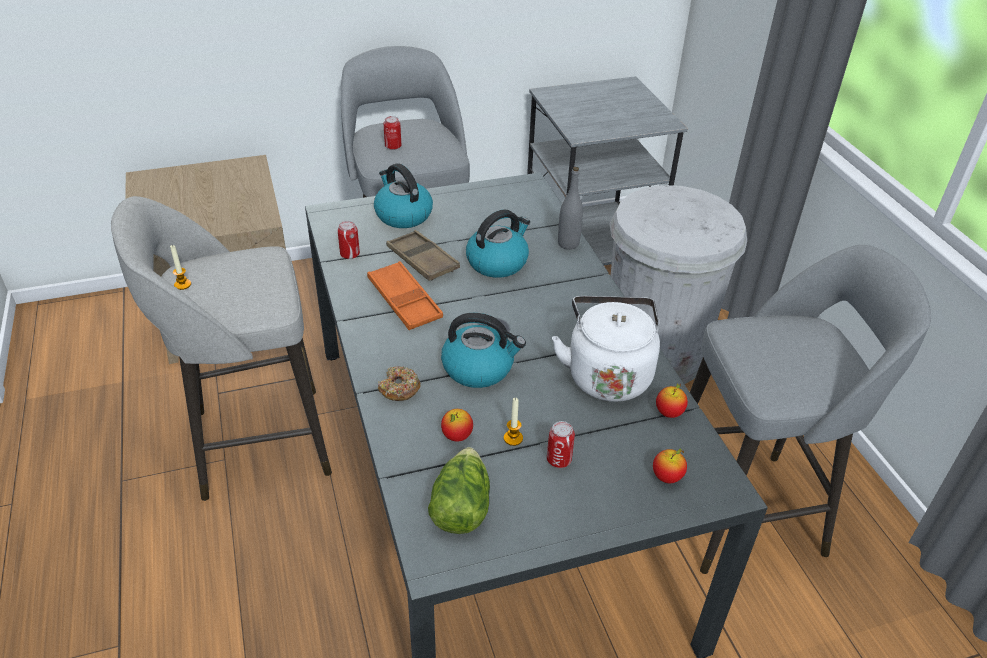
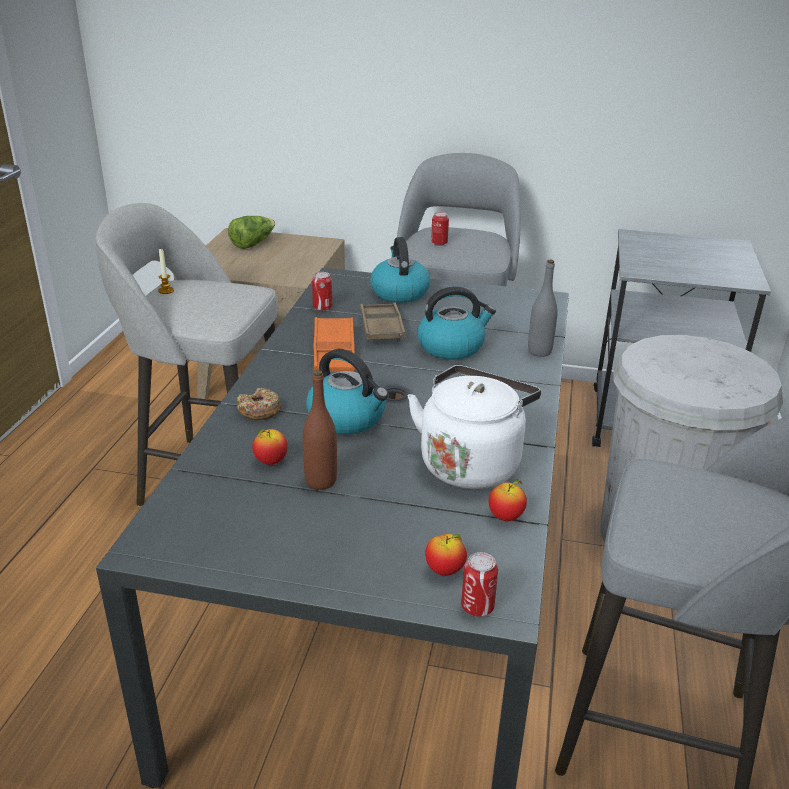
camera: 30 degrees right, 10 degrees down
(460, 506) = (215, 514): lettuce -> lettuce (252, 244)
(513, 438) = (321, 481): candle -> brown bottle
(559, 460) = (346, 513): can -> can (477, 607)

